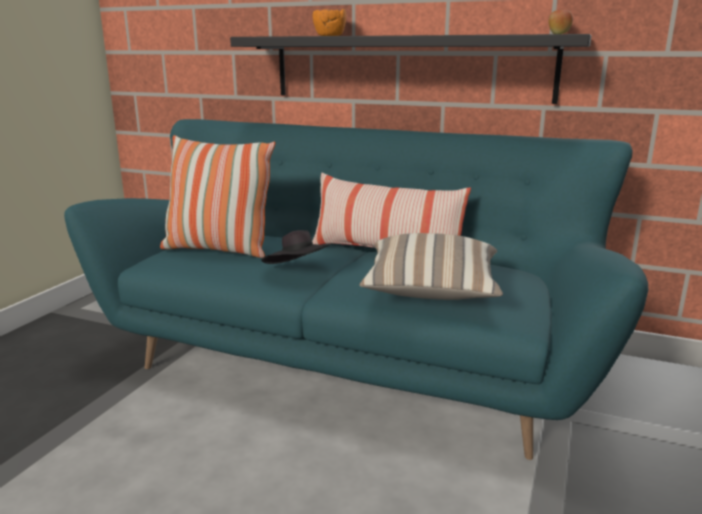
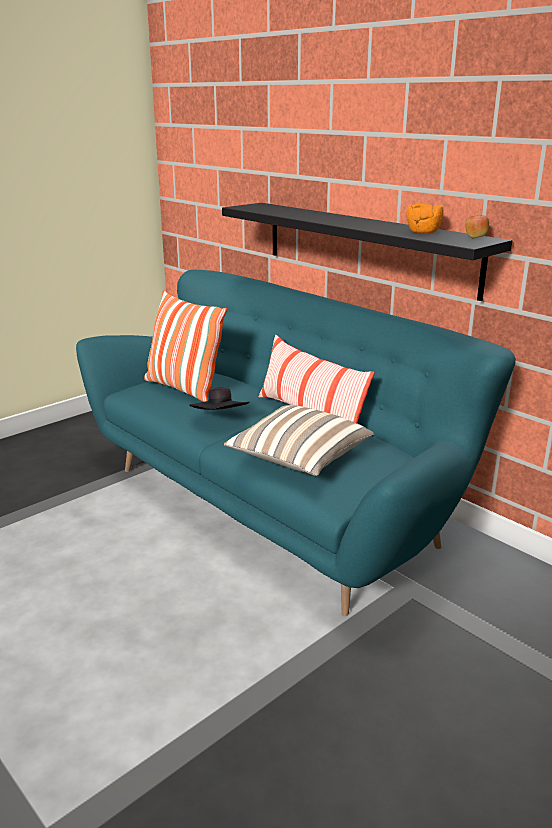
camera: 25 degrees right, 5 degrees up
(329, 36) = (300, 212): orange bowl -> orange bowl (423, 232)

